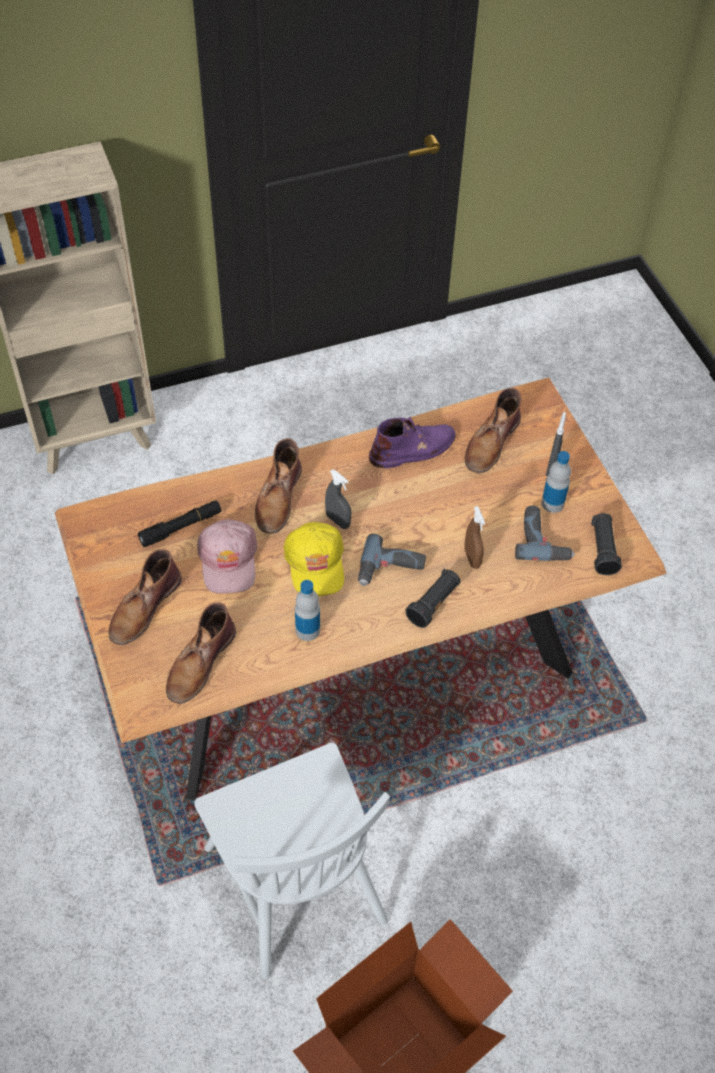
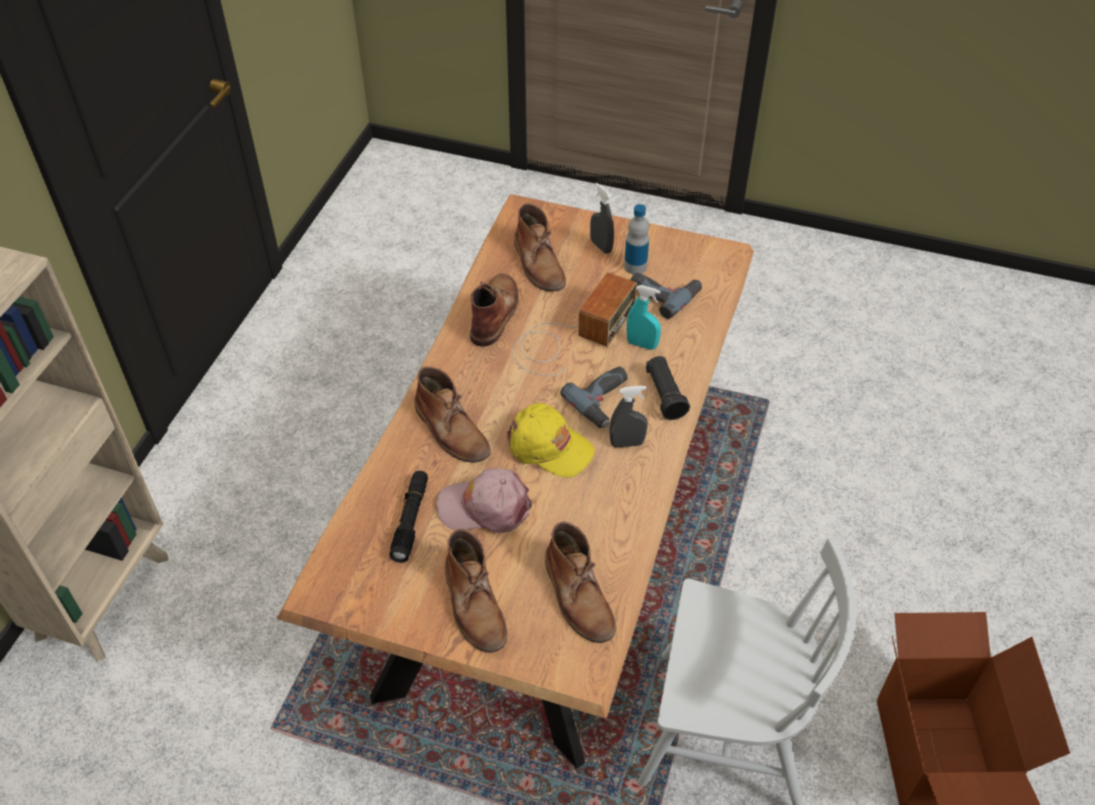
camera: 50 degrees left, 5 degrees down
(228, 561) = (485, 507): pink cap -> pink cap turned 150 degrees clockwise
(307, 630) = (615, 494): bottle -> none
(338, 521) = (518, 404): grey spray bottle -> grey spray bottle (627, 443)
(413, 449) = (495, 312): purple boot -> brown boot
(434, 509) = (570, 337): none -> radio
(472, 558) = (642, 344): brown spray bottle -> turquoise spray bottle
(603, 550) = (706, 267): black flashlight -> none

